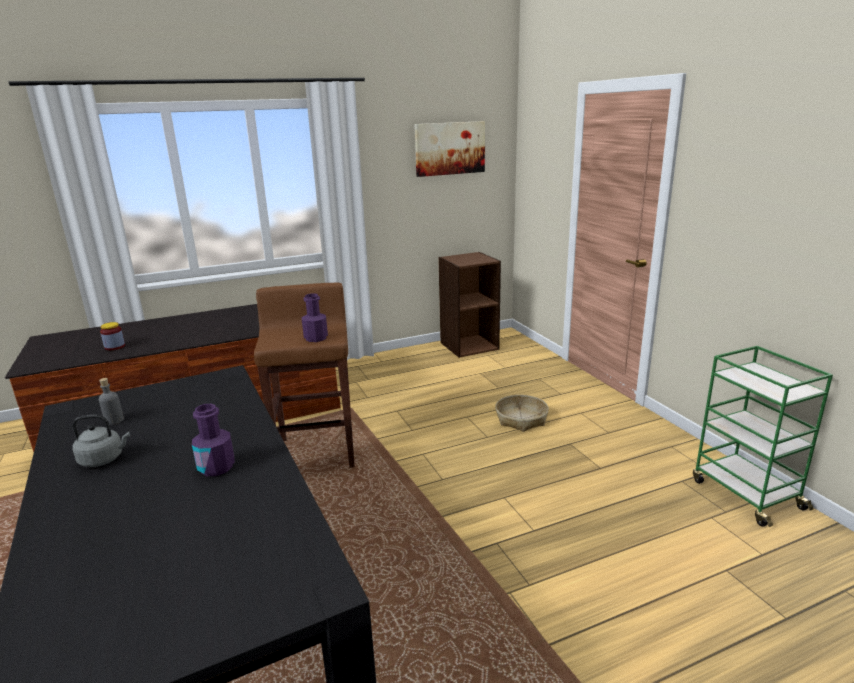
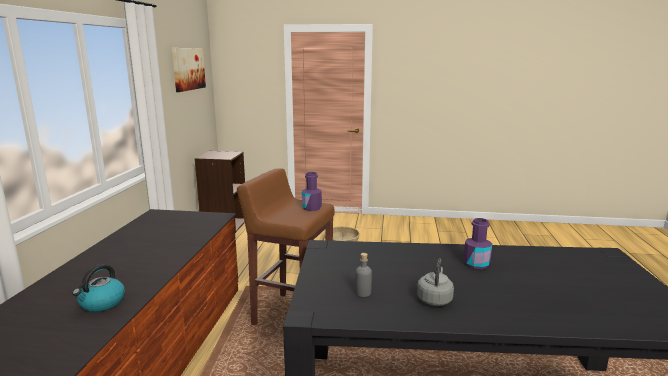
camera: 60 degrees left, 5 degrees down
(115, 347) = (102, 303): jar -> kettle
(745, 493) = (457, 224): green cart -> none

